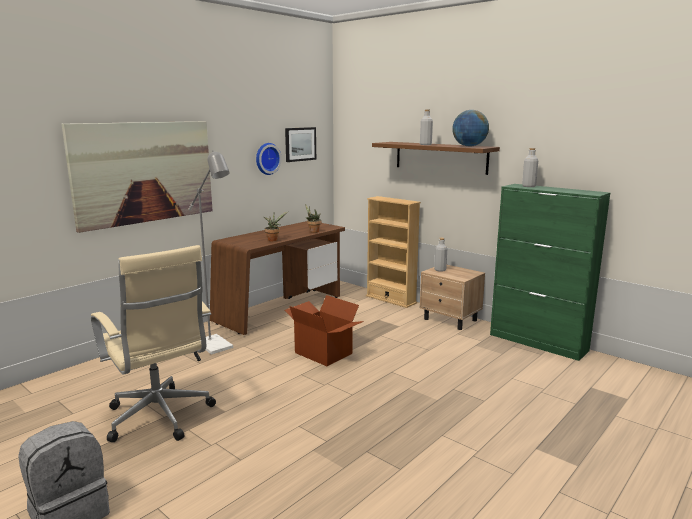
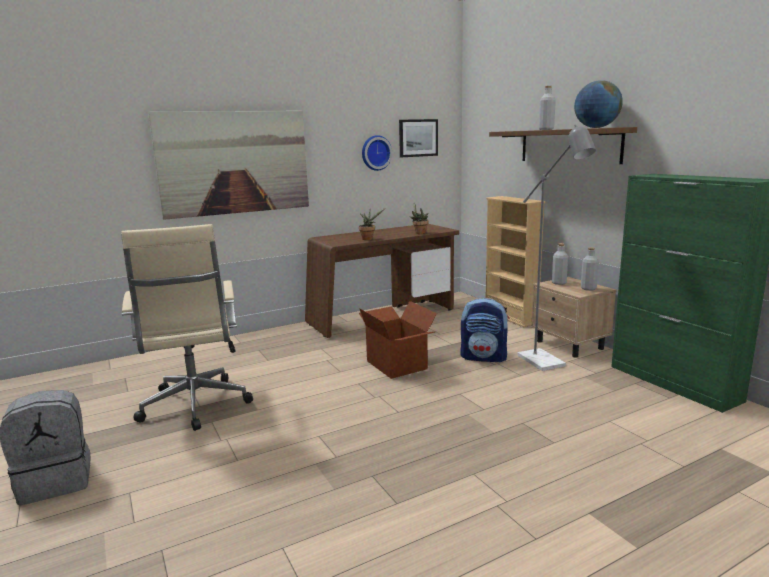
camera: 20 degrees right, 0 degrees up
(217, 347) = (295, 347): grey floor lamp -> grey floor lamp (546, 364)
(391, 338) = (484, 357): none -> backpack
(528, 186) = (667, 175): grey bottle -> grey bottle (588, 288)

